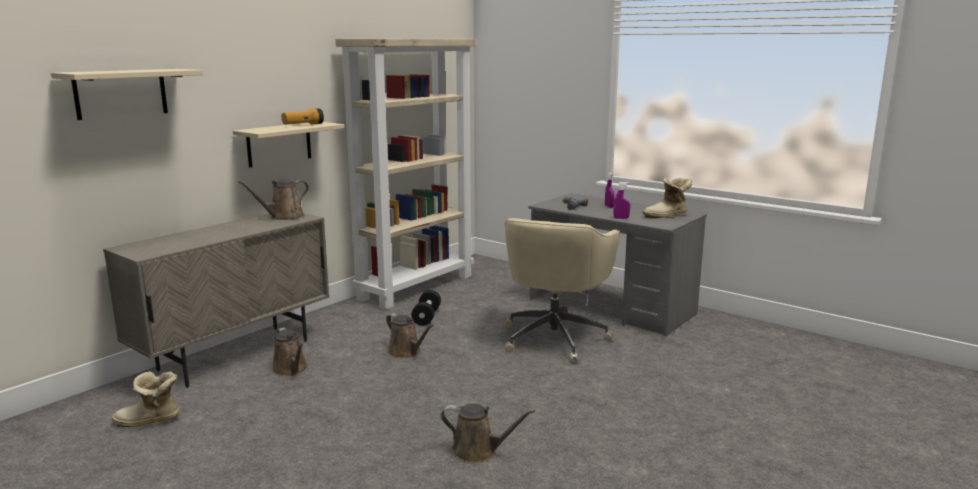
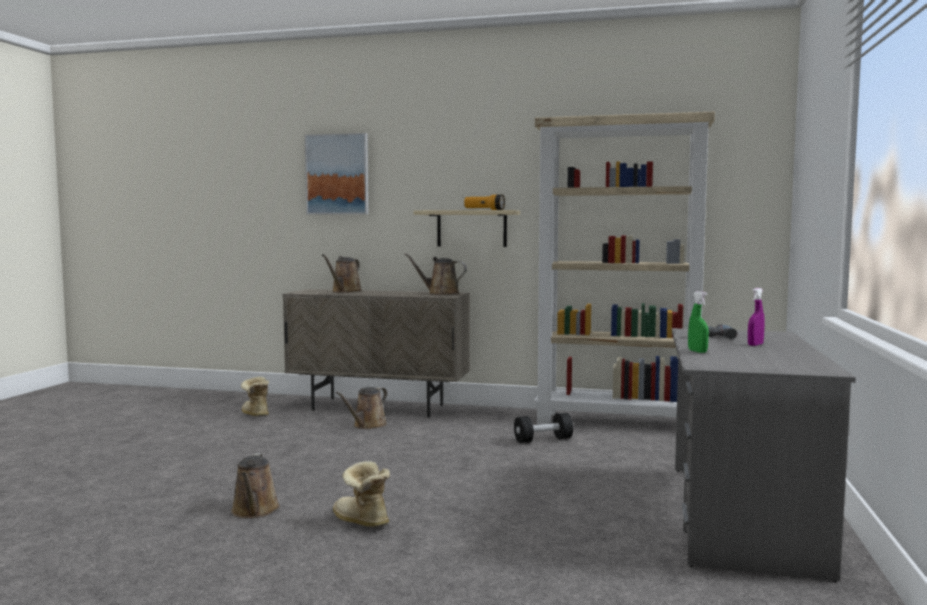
camera: 65 degrees right, 10 degrees down
(121, 93) = (337, 174): beige shelf -> picture
(406, 352) = (445, 449): brown watering can -> brown watering can (345, 291)
(555, 337) = (575, 500): beige office chair -> none
(621, 218) = (697, 351): purple spray bottle -> green spray bottle
(667, 216) = (774, 363): boot -> boot (360, 522)

